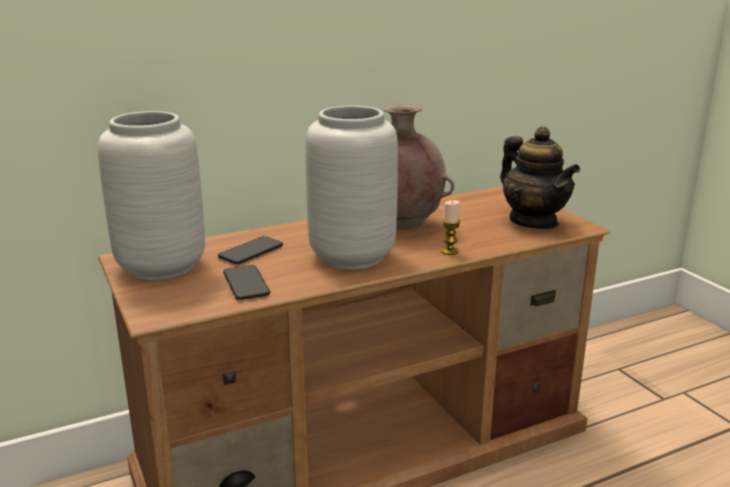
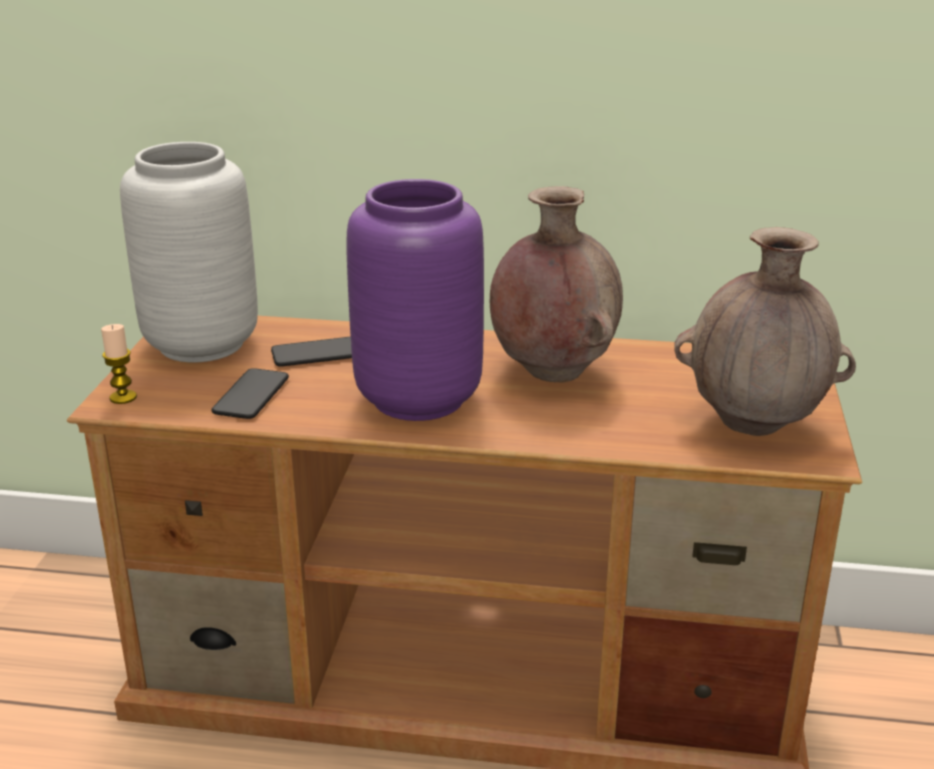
camera: 35 degrees right, 5 degrees up
(352, 256) = (420, 398): grey vase -> purple vase
(449, 251) = (553, 432): candle -> candle (123, 397)
(533, 221) = (755, 425): teapot -> brown vase

